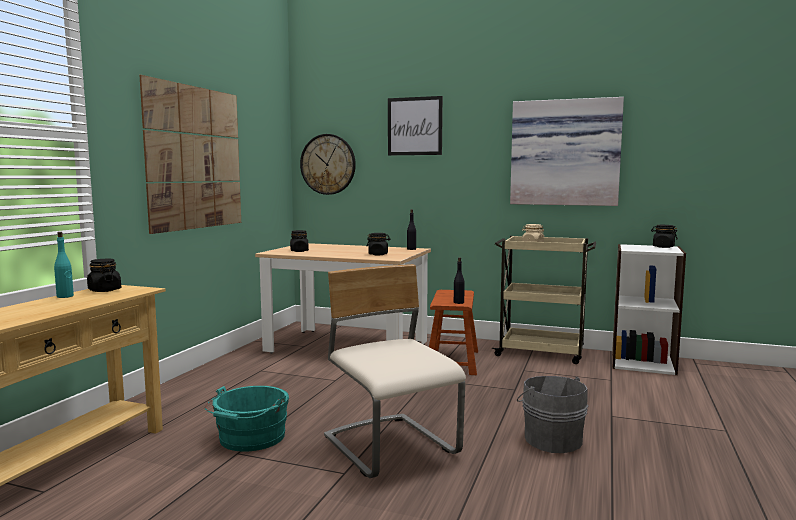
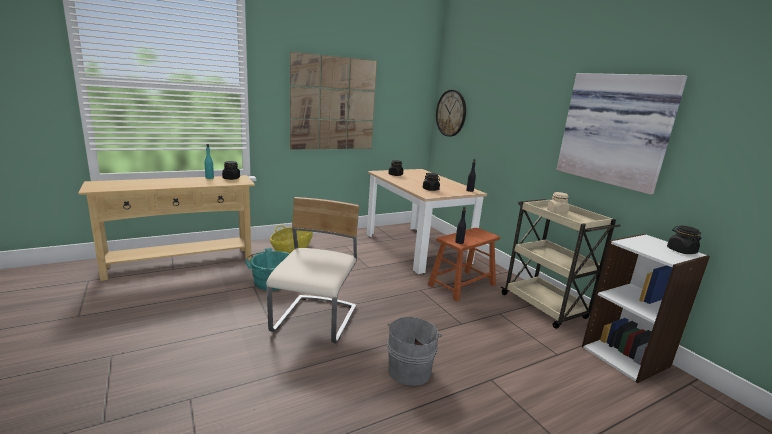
camera: 40 degrees right, 10 degrees up
(195, 397) = (292, 249): none -> basket
(414, 126) = (505, 89): picture -> none

